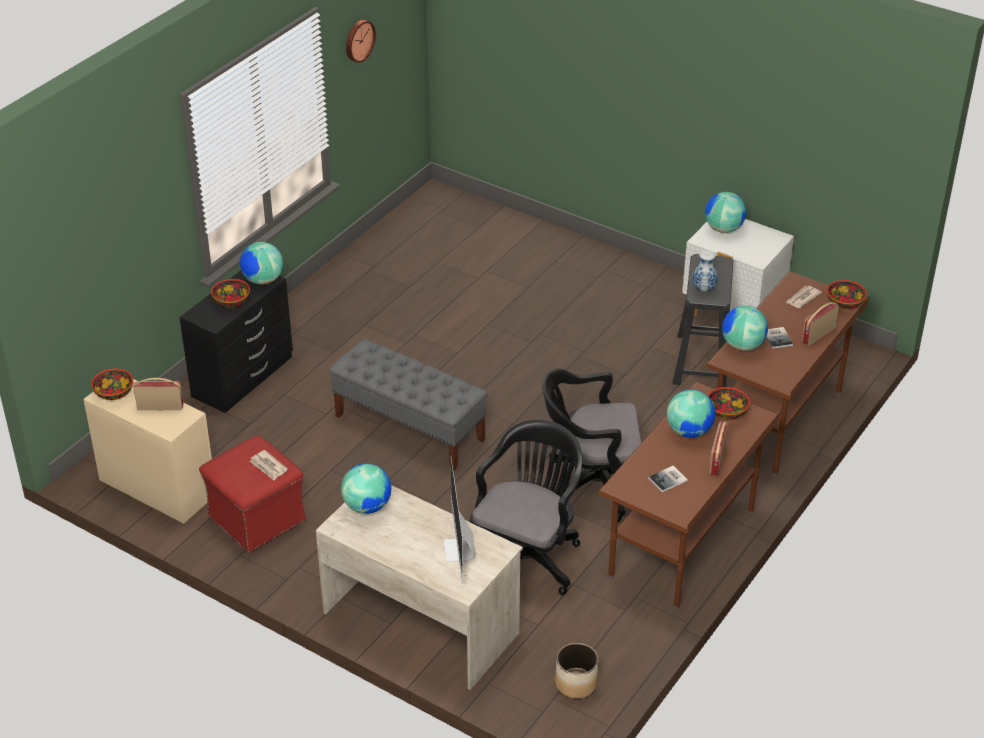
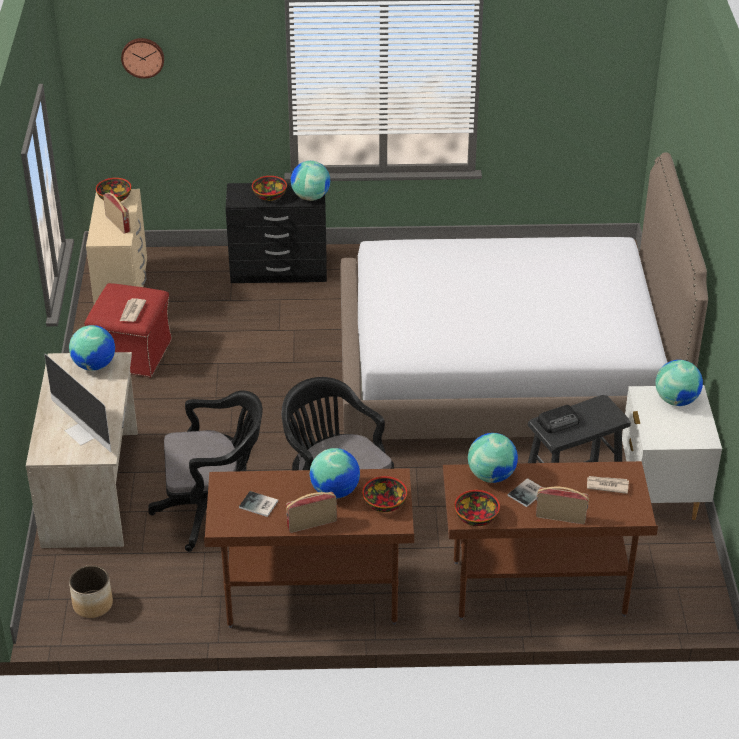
camera: 55 degrees right, 0 degrees up
(358, 40) = (541, 53): wall clock -> wall clock (142, 57)
(410, 428) = (305, 379): grey bench -> none
(459, 550) = (84, 432): monitor -> monitor turned 90 degrees counterclockwise
(523, 320) = (505, 375): none -> bed
(703, 289) = (559, 422): vase -> radio
(845, 302) = (633, 516): bowl -> bowl (477, 517)

